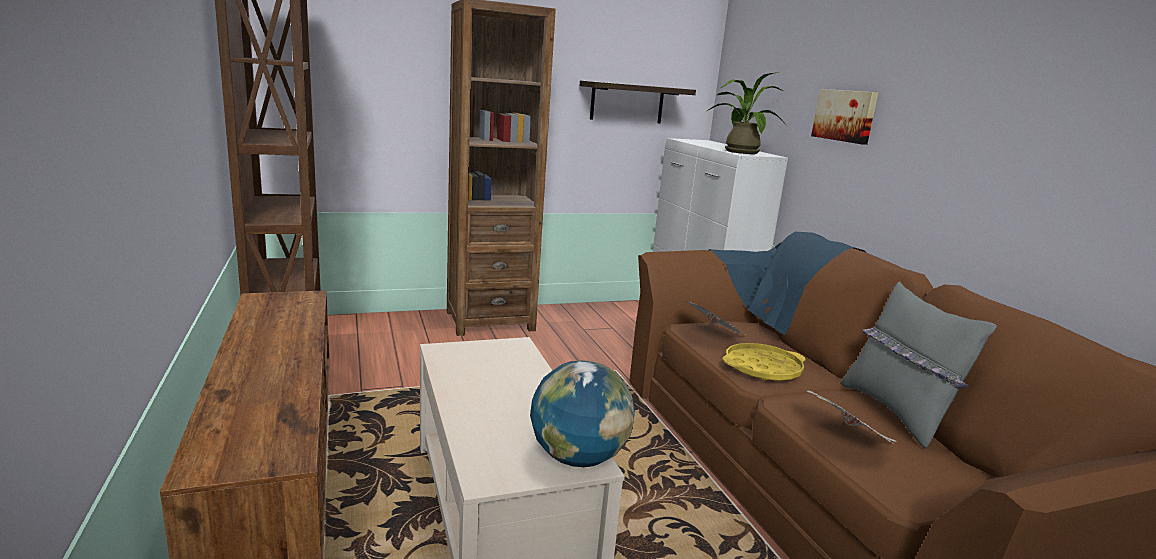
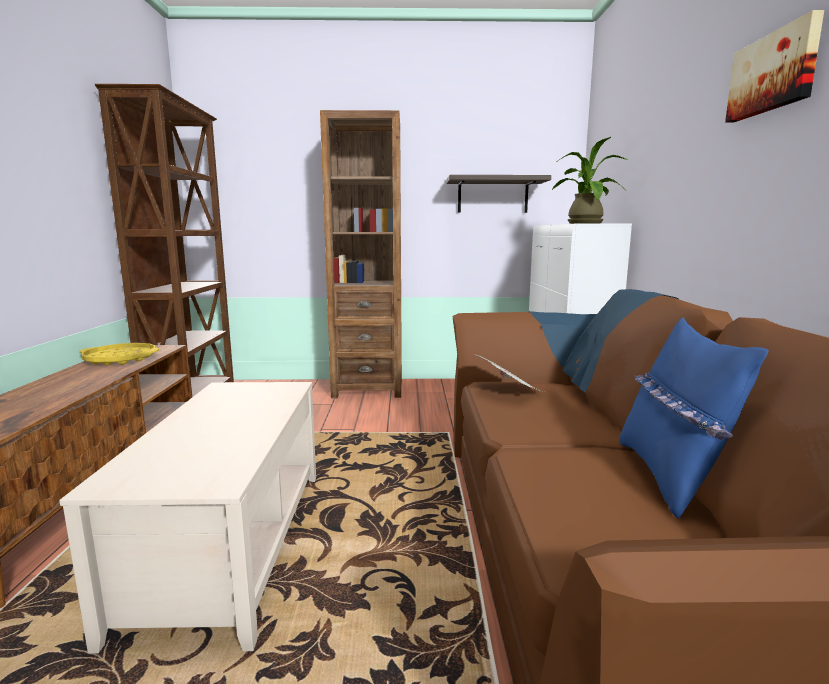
camera: 20 degrees right, 5 degrees down
(578, 457) = (215, 477): globe -> none
(762, 368) = (531, 421): yellow tray -> yellow tray (120, 359)
(845, 115) = (675, 165): picture -> picture (773, 73)
(849, 440) = (570, 497): newspaper -> none
(896, 413) = (670, 476): grey pillow -> blue pillow

